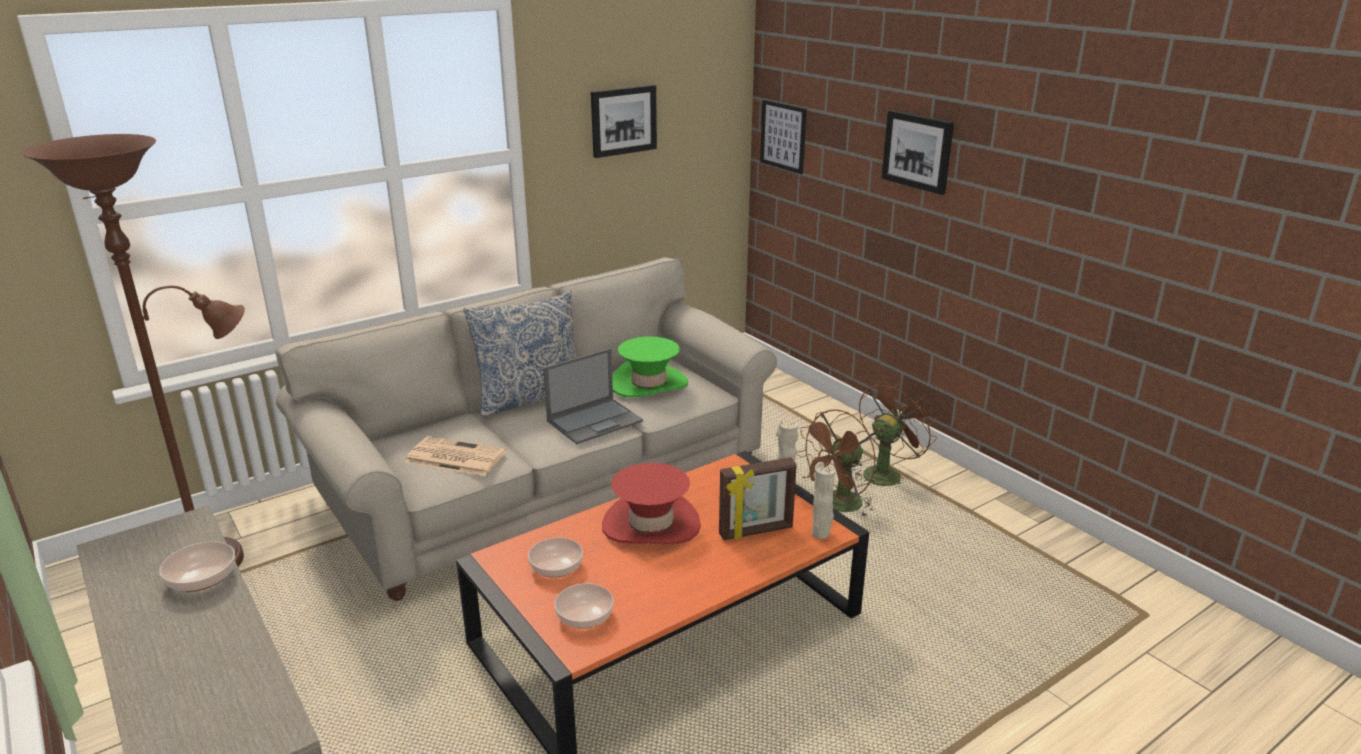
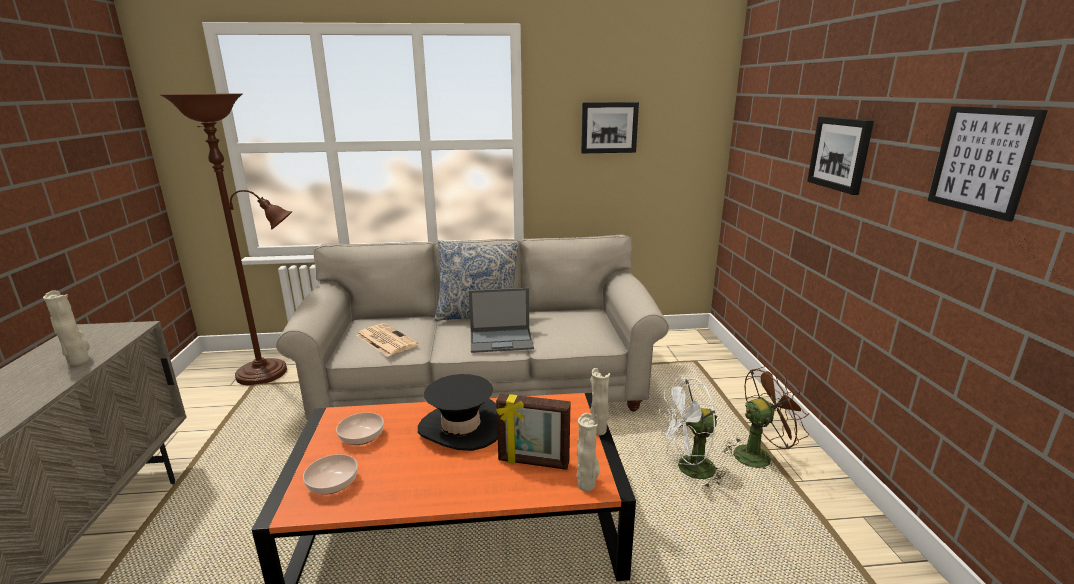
camera: 30 degrees right, 5 degrees down
(203, 578) = (80, 361): bowl -> beige vase
(649, 384) = (565, 324): green hat -> none
(651, 524) = (461, 427): red hat -> black hat
(783, 136) = (747, 150): picture -> picture (982, 160)
(837, 506) = (688, 470): brown fan -> white fan

